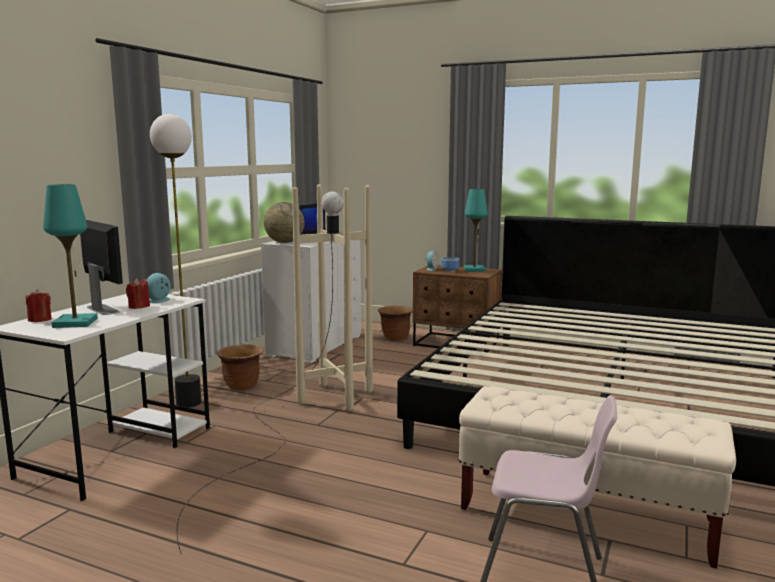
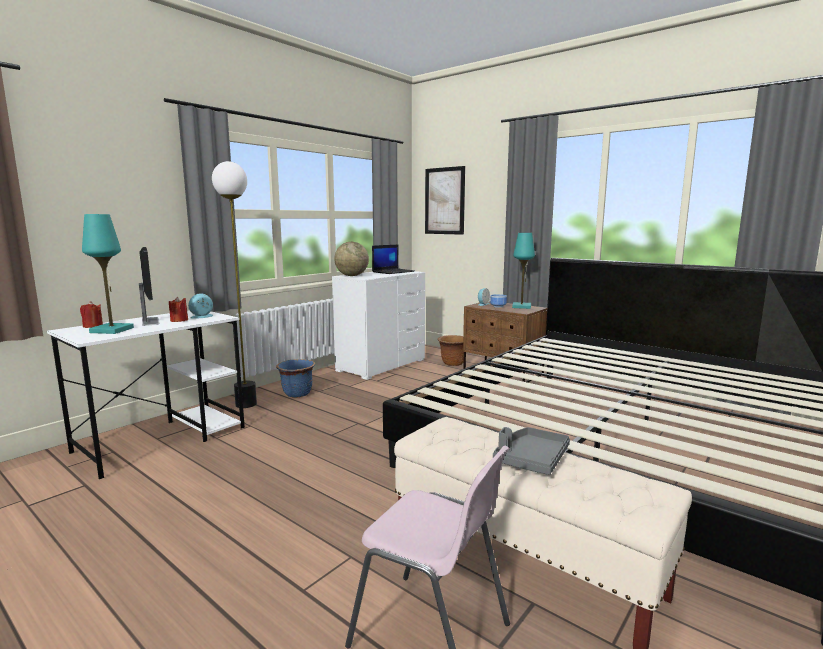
camera: 15 degrees right, 0 degrees up
(242, 386) = (297, 394): brown planter -> blue planter
(298, 421) = (318, 429): beige floor lamp -> none
(370, 151) = (444, 201): none -> picture
(595, 413) = (531, 459): none -> grey tray

